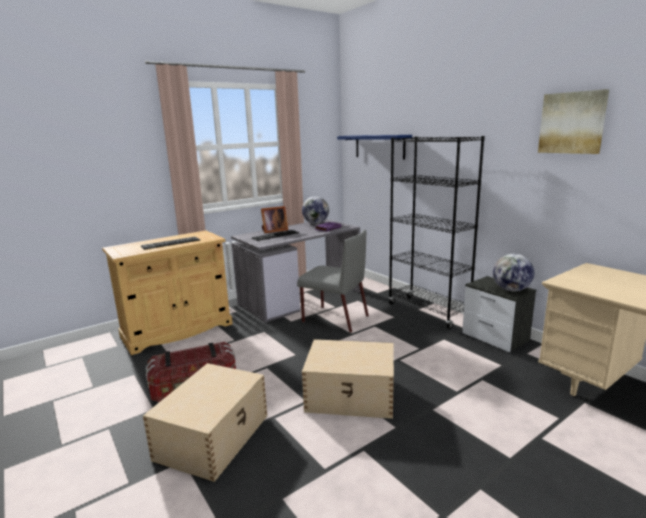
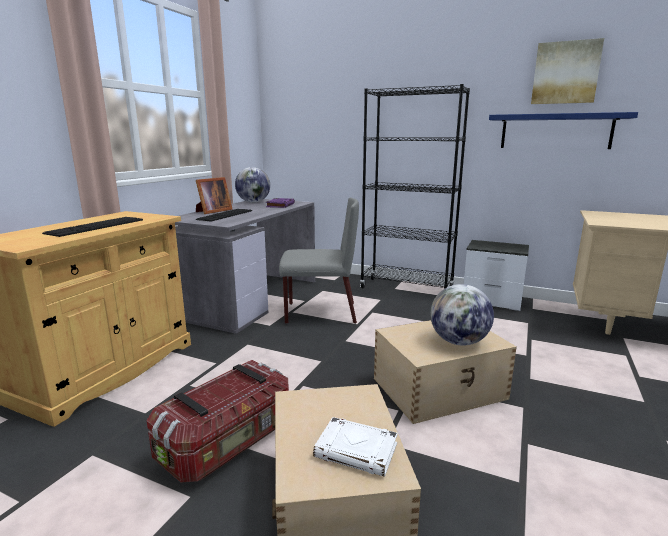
camera: 30 degrees left, 0 degrees up
(204, 406) = (357, 451): none -> white book
(379, 146) = (321, 107): blue shelf -> blue shelf (555, 131)
(511, 290) = (512, 247): globe -> globe (459, 342)

